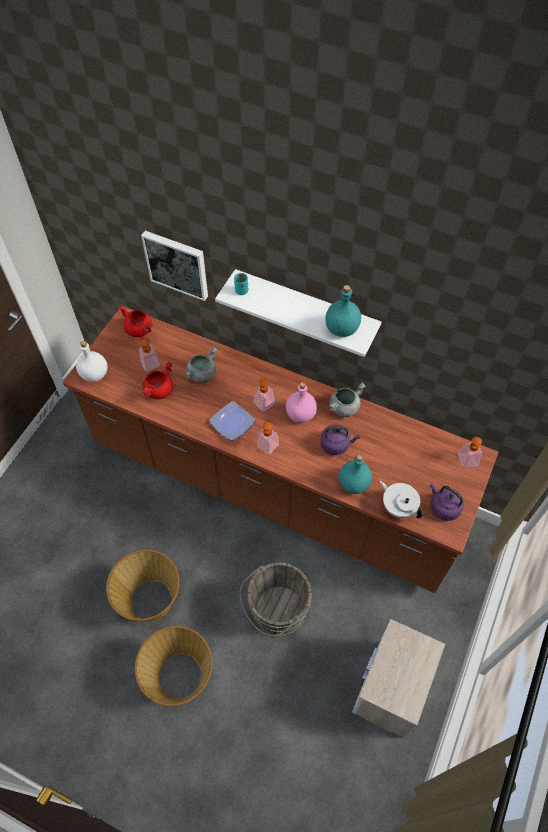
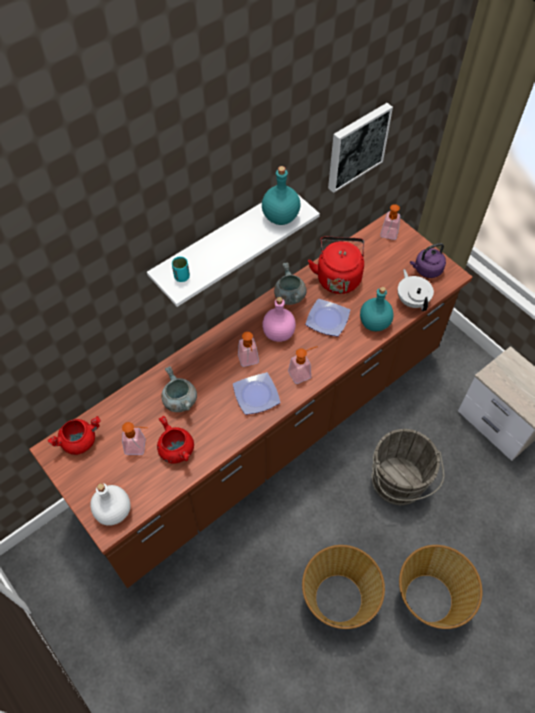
camera: 65 degrees left, 0 degrees up
(177, 264) = (81, 331): picture -> picture (356, 146)
(336, 445) = (327, 319): purple kettle -> plate
(387, 436) = (338, 277): none -> red kettle
(398, 507) = (412, 300): white teapot -> white teapot turned 90 degrees clockwise

